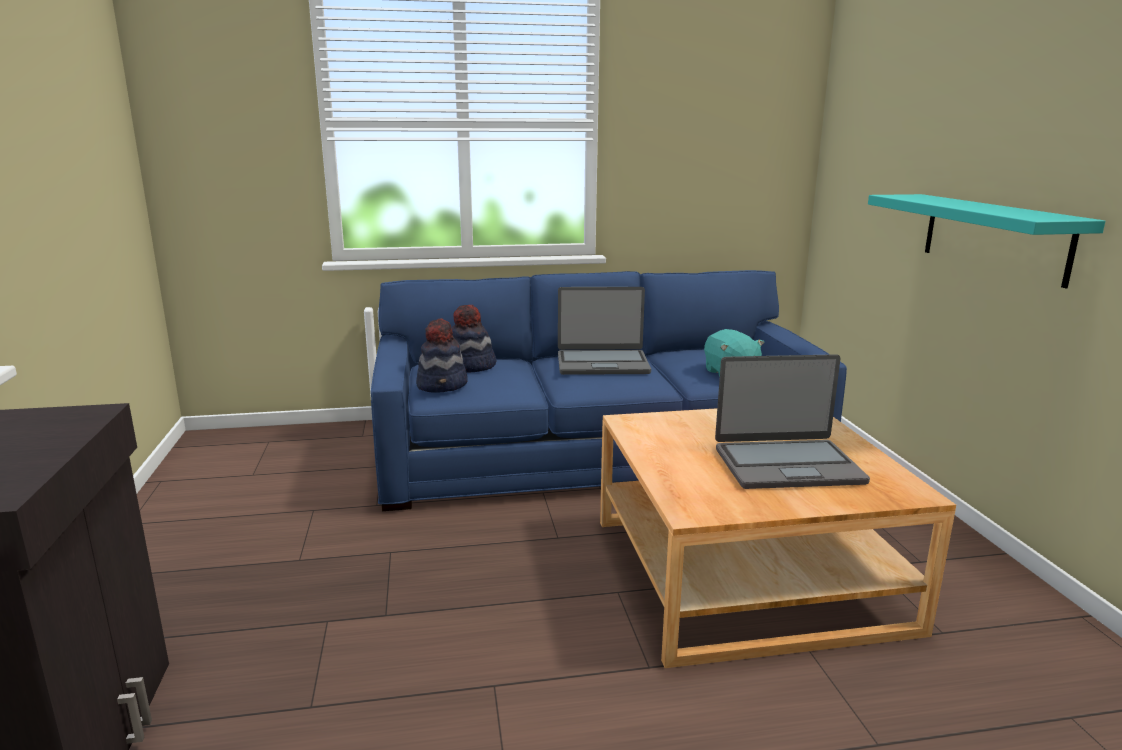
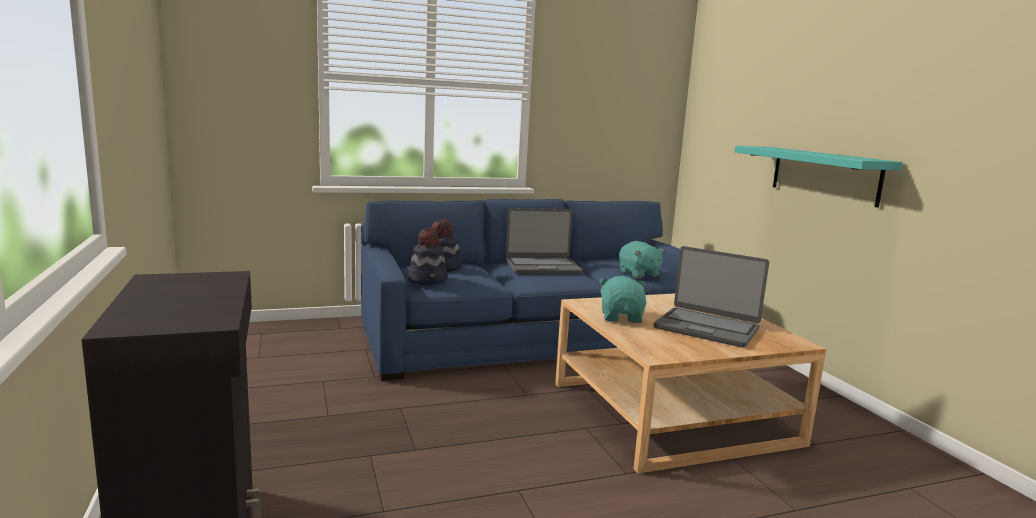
camera: 10 degrees left, 5 degrees down
(672, 445) = (621, 317): none -> turquoise plush toy
(787, 465) = (707, 328): laptop -> laptop turned 45 degrees clockwise

